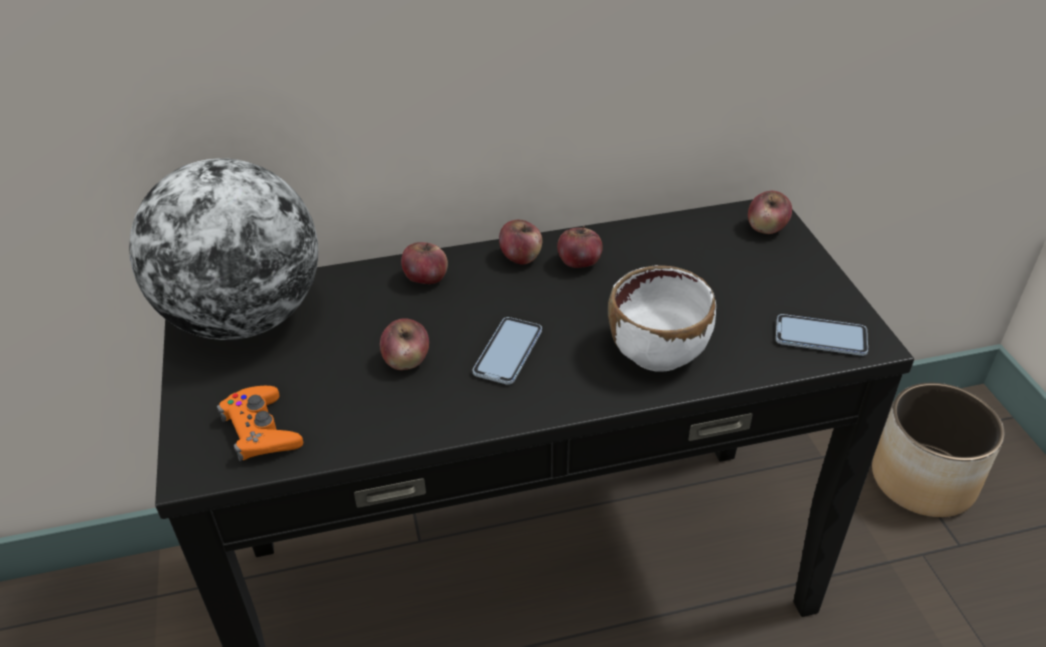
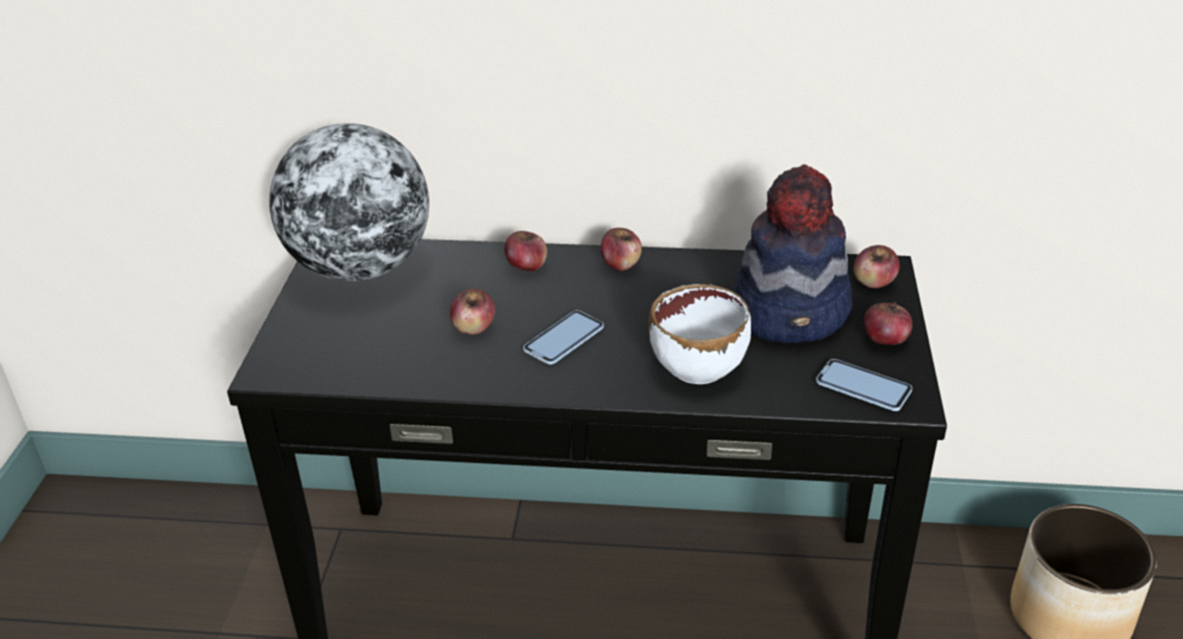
camera: 20 degrees right, 5 degrees down
(261, 430) = (330, 355): orange game controller -> none
(579, 263) = (671, 279): apple -> apple (885, 340)
(711, 273) = (792, 312): none -> hat

